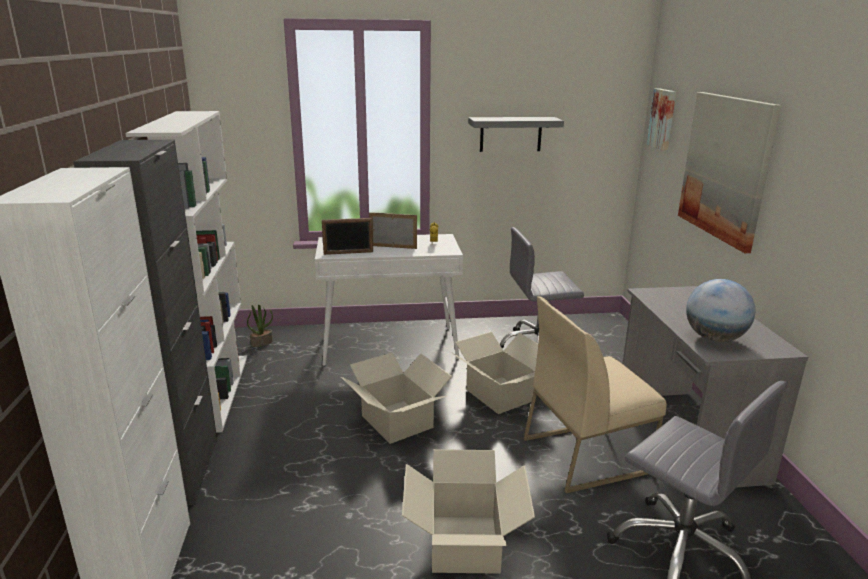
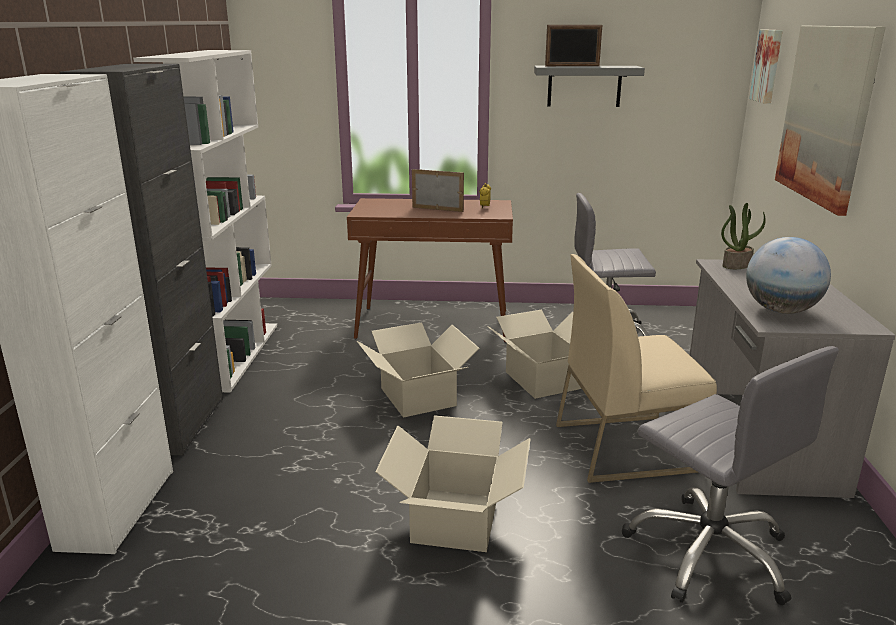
camera: 10 degrees right, 0 degrees up
(262, 342) = (296, 313): potted plant -> potted plant (736, 265)
(348, 253) = (385, 213): picture frame -> picture frame (572, 66)
(390, 346) = (434, 324): white console table -> brown console table

